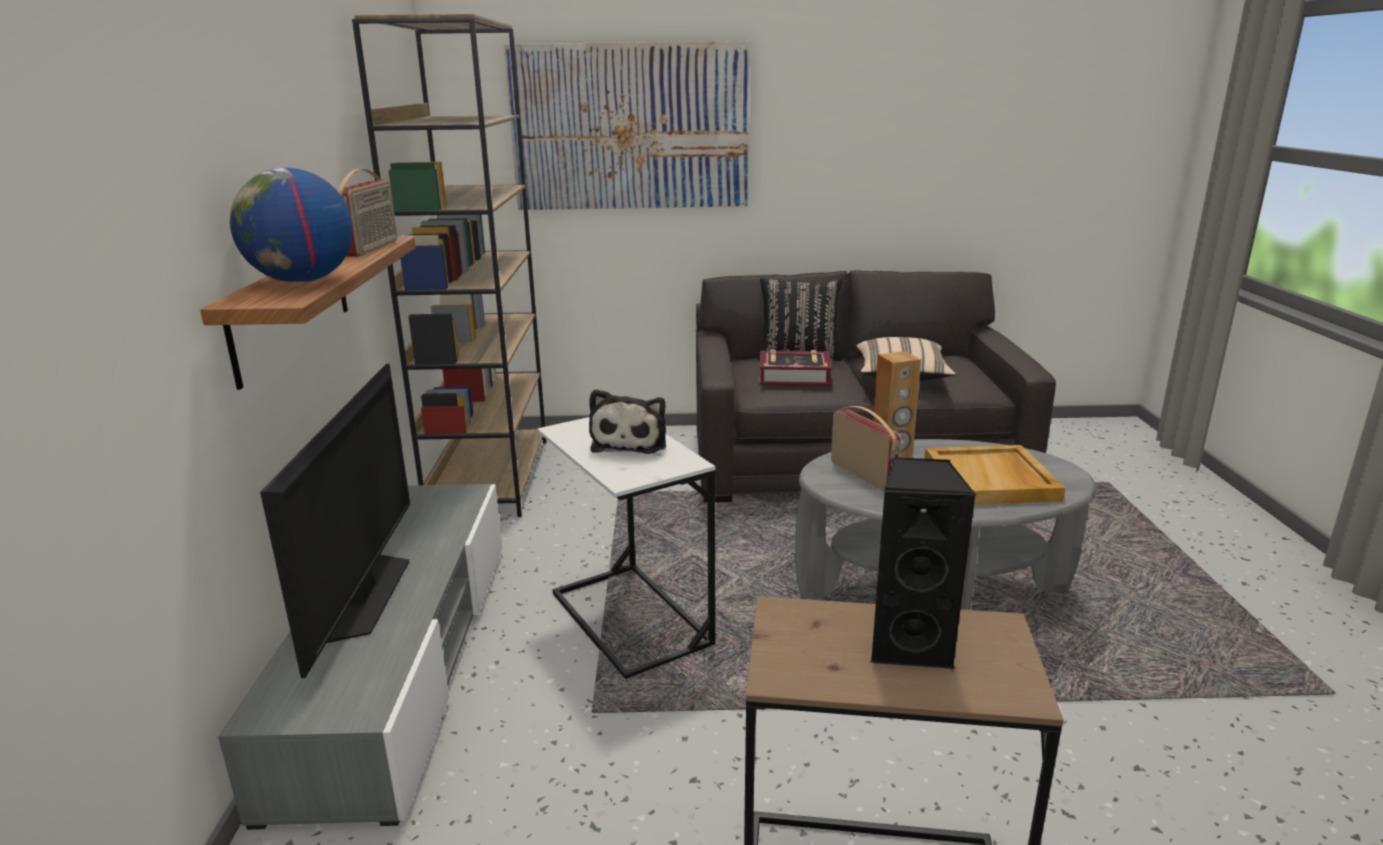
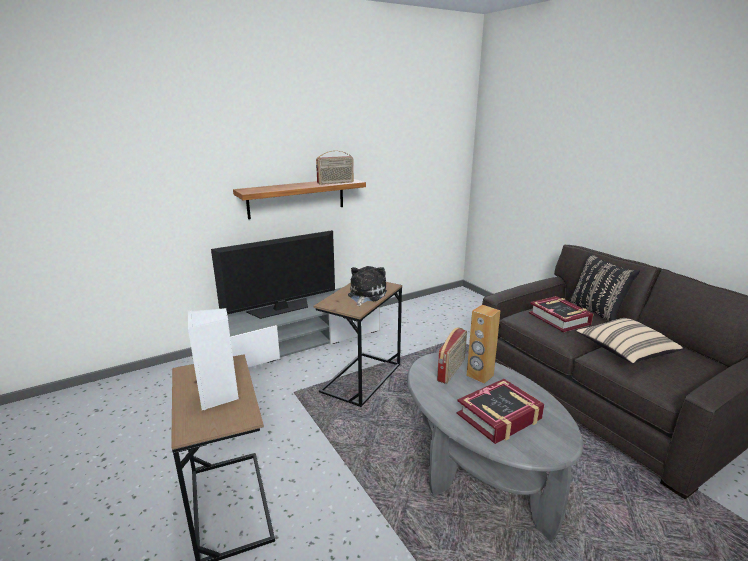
camera: 60 degrees right, 0 degrees up
(302, 281) = (275, 188): globe -> none
(489, 476) = (432, 306): brown bookcase -> none
(630, 127) = (556, 145): picture -> none
(630, 442) = (365, 295): plush toy -> plush toy turned 135 degrees clockwise
(630, 618) = (361, 378): white side table -> brown side table
(910, 645) = (219, 396): black speaker -> white speaker
(991, 480) = (499, 417): beige tray -> book

